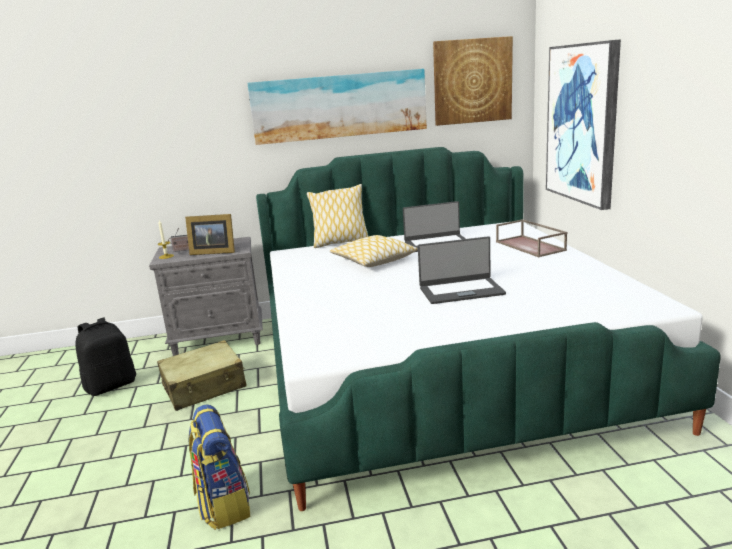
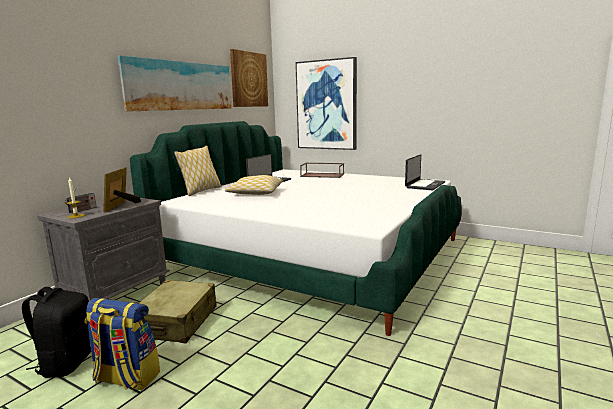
camera: 50 degrees left, 5 degrees down
(212, 252) = (121, 206): picture frame -> picture frame turned 135 degrees clockwise
(223, 504) = (345, 359): backpack -> backpack (126, 378)
(461, 291) = (347, 192): laptop -> laptop (424, 185)

